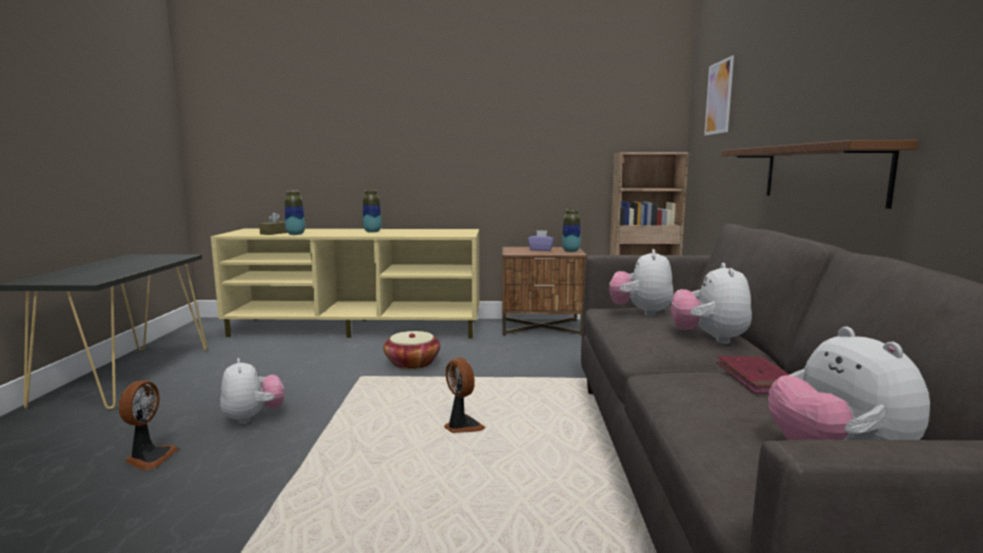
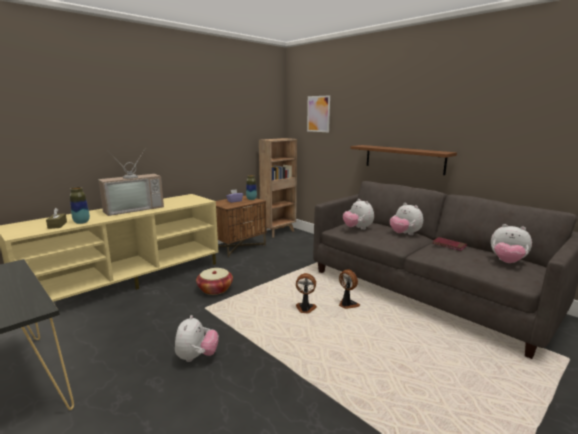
camera: 45 degrees left, 5 degrees up
(149, 458) = (190, 409): fan -> fan (347, 304)
(253, 417) = (197, 357): plush toy -> plush toy turned 75 degrees clockwise
(372, 231) = (133, 208): vase -> television

